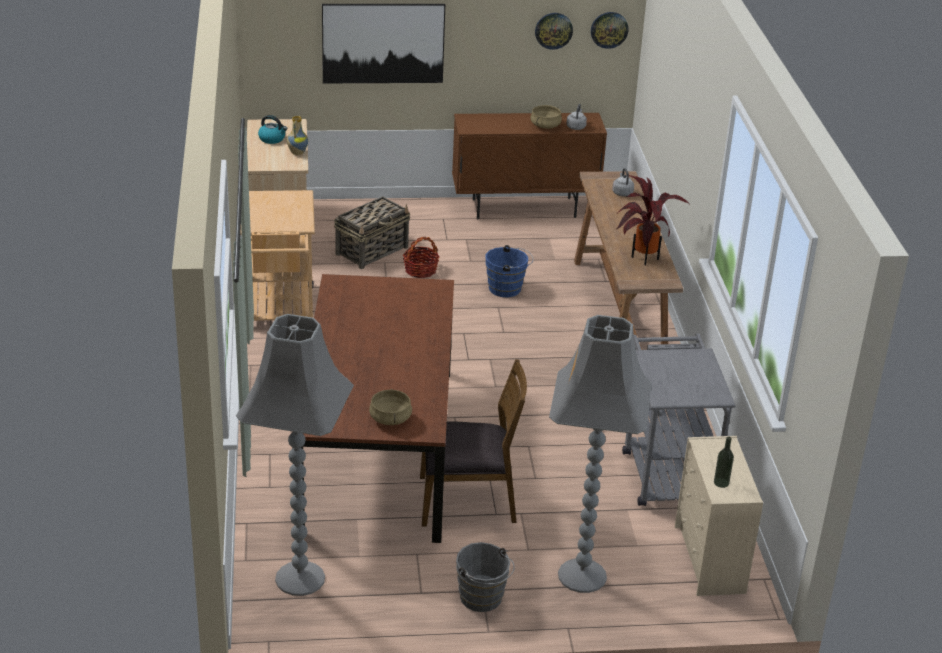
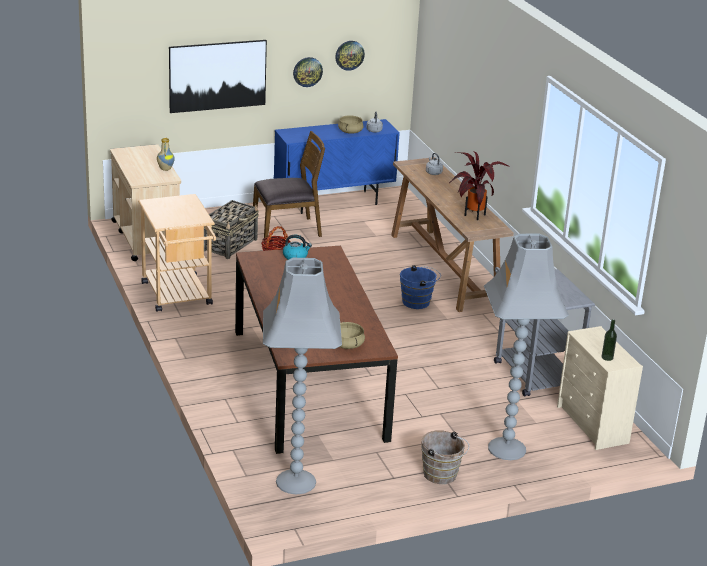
camera: 15 degrees left, 5 degrees down
(272, 139) = (139, 161): kettle -> kettle (295, 256)
(468, 500) = (396, 410): brown chair -> brown chair (287, 229)
(482, 599) = (442, 475): grey bucket -> brown bucket
(507, 289) = (350, 260): blue bucket -> blue bucket (418, 302)
(524, 208) = (334, 202): brown cabinet -> blue cabinet
(609, 29) = (391, 51): wall clock -> wall clock (307, 71)

